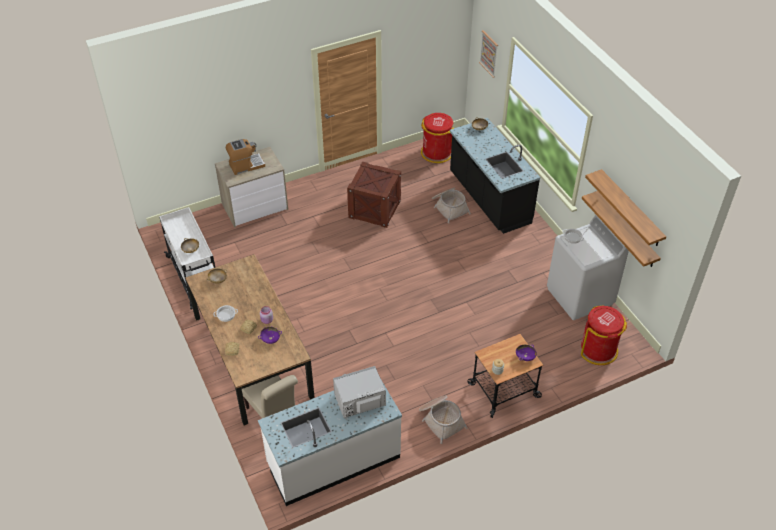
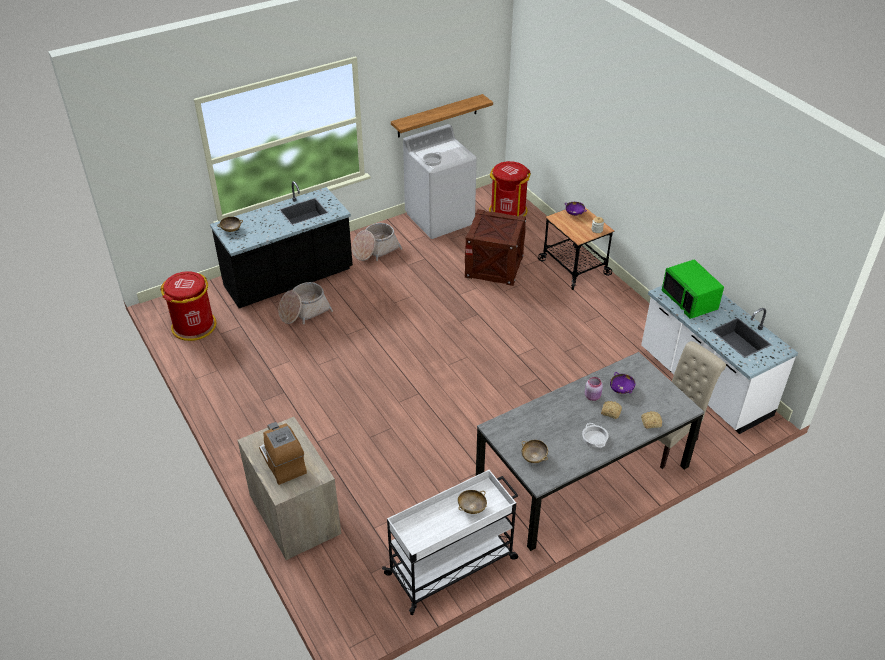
camera: 95 degrees left, 5 degrees down
(253, 356) = (583, 473): brown dining table -> grey dining table
(360, 401) = (690, 300): grey microwave -> green microwave
(375, 209) = (304, 378): crate -> crate (494, 266)
(441, 420) = (624, 308): basket -> basket (375, 250)
(489, 53) = (156, 163): picture -> none
(631, 209) = (436, 90): shelf -> none

